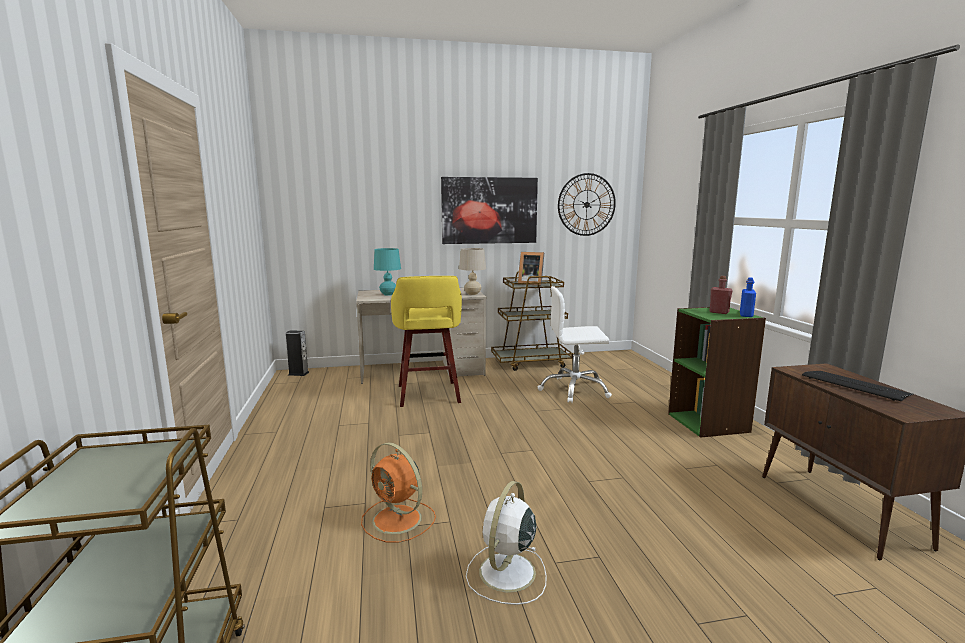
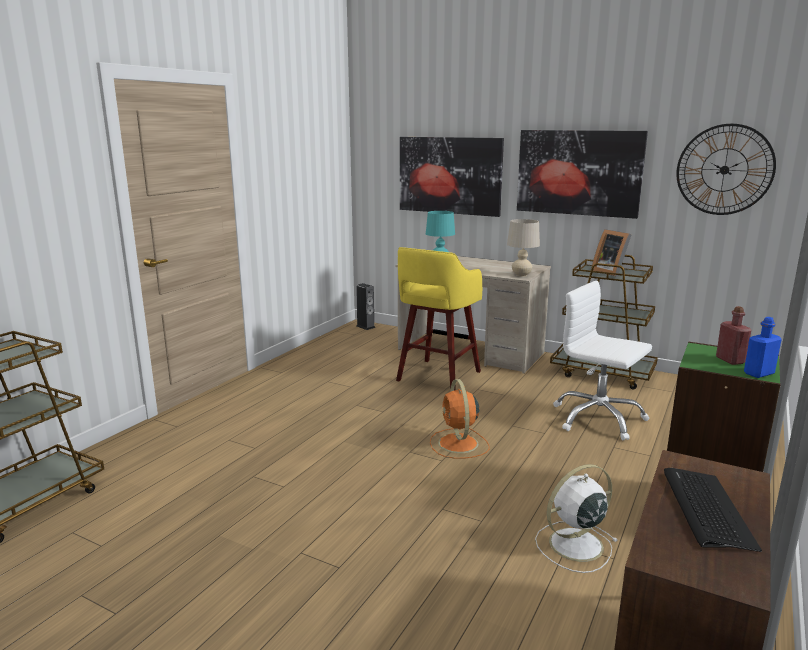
camera: 40 degrees right, 5 degrees up
(376, 217) = (449, 175): none -> picture
(398, 520) = (255, 469): orange fan -> orange fan (458, 444)
(506, 574) = (258, 540): white fan -> white fan (574, 545)

